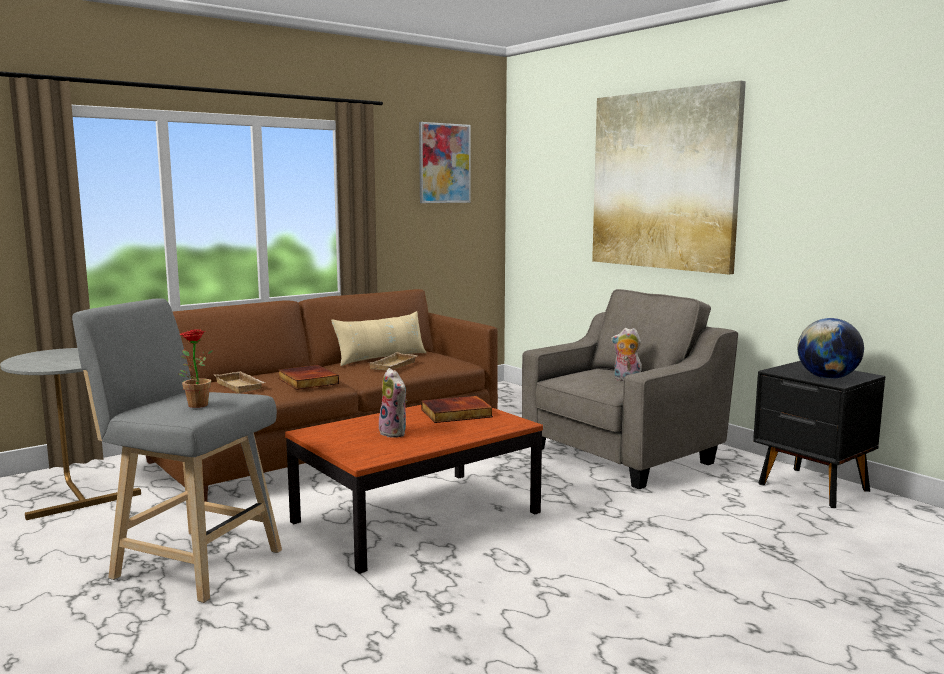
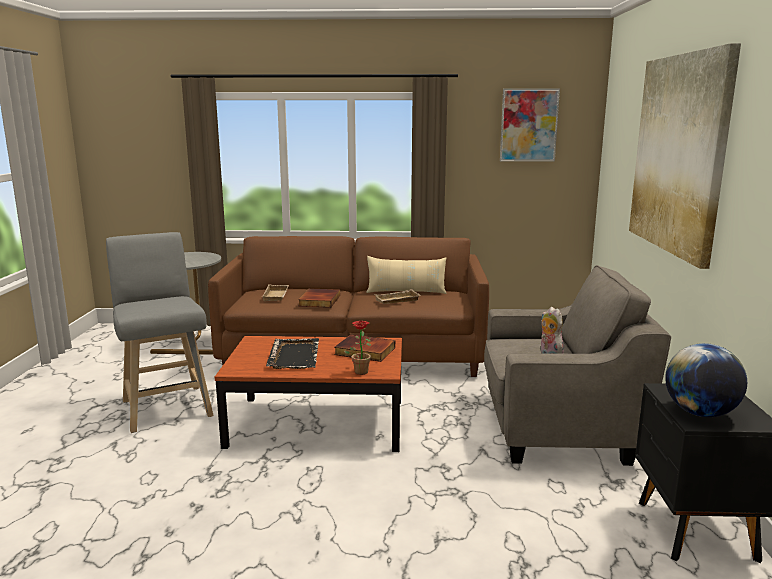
camera: 40 degrees right, 5 degrees up
(195, 404) = (147, 307): potted plant -> potted plant (360, 371)
(395, 433) = (294, 355): plush toy -> black tray

